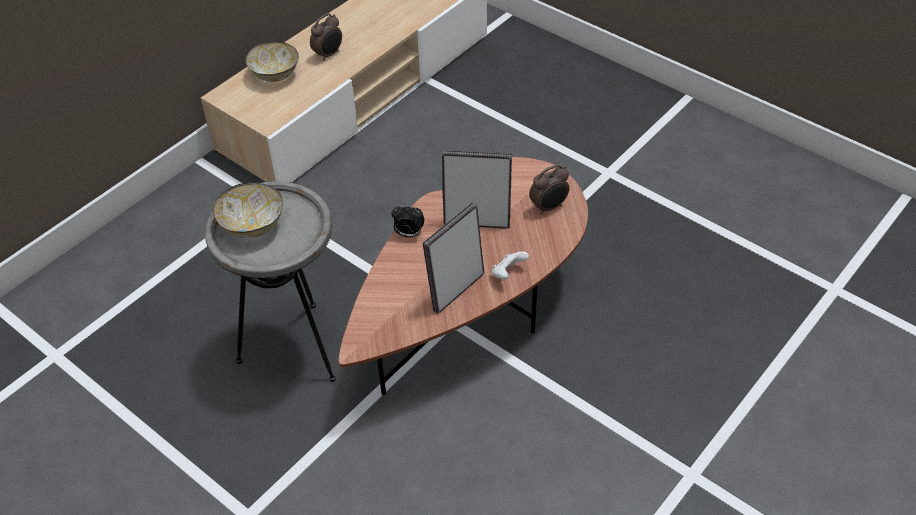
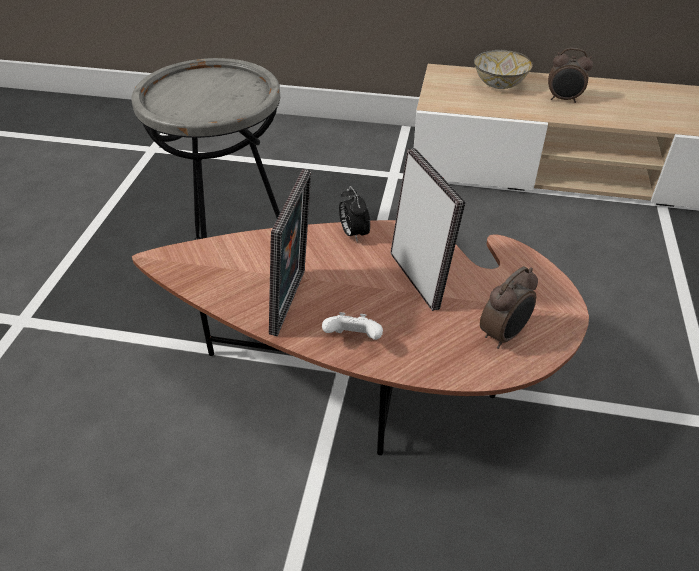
camera: 60 degrees right, 5 degrees down
(252, 225) = (203, 85): bowl -> none
(455, 290) = (293, 302): picture frame -> picture frame turned 90 degrees clockwise
(549, 207) = (504, 335): alarm clock -> alarm clock turned 75 degrees counterclockwise

